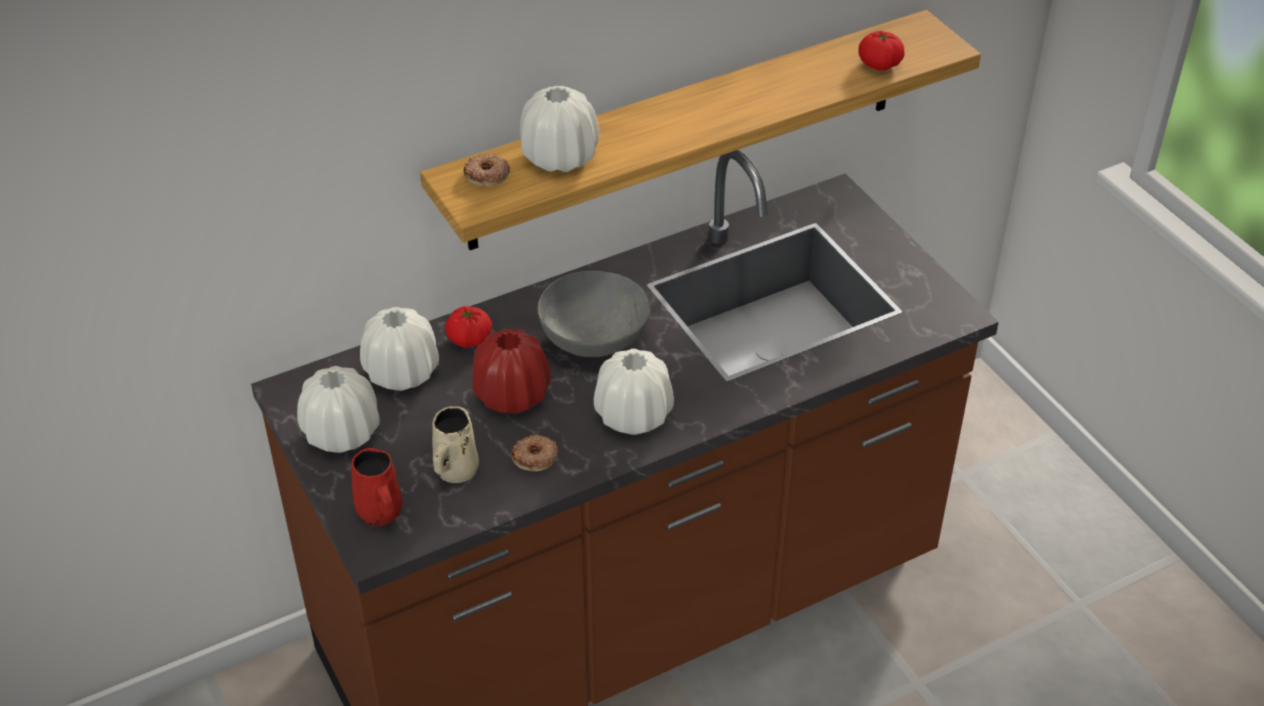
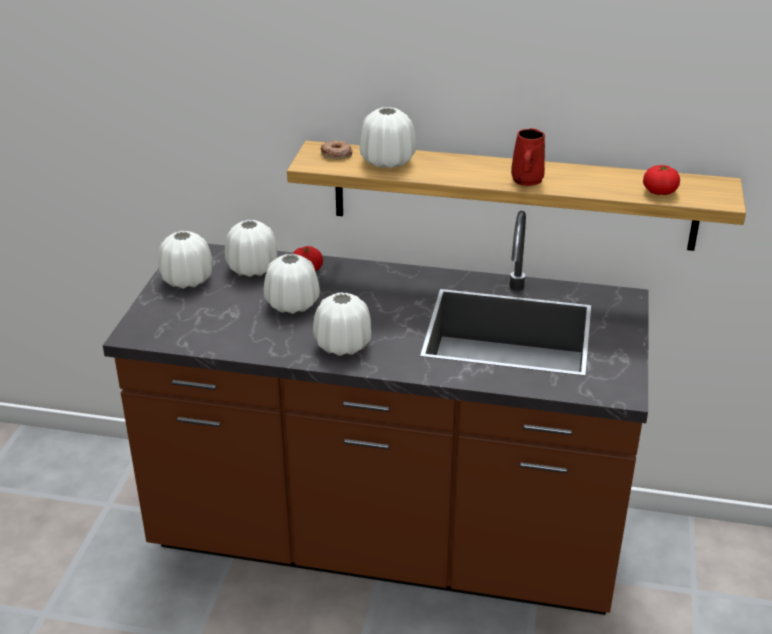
camera: 40 degrees right, 10 degrees down
(380, 513) = (154, 322): red mug -> red mug (526, 181)
(455, 471) = (215, 322): beige mug -> none
(512, 395) = (292, 304): red vase -> white vase
(535, 457) = (263, 337): donut -> none
(594, 339) = (372, 300): grey bowl -> none

